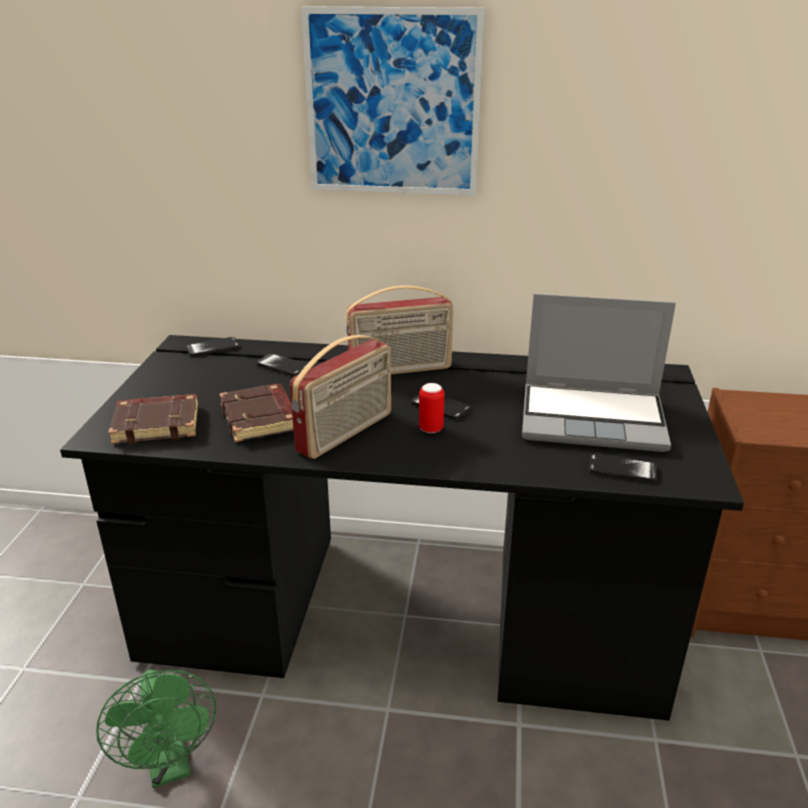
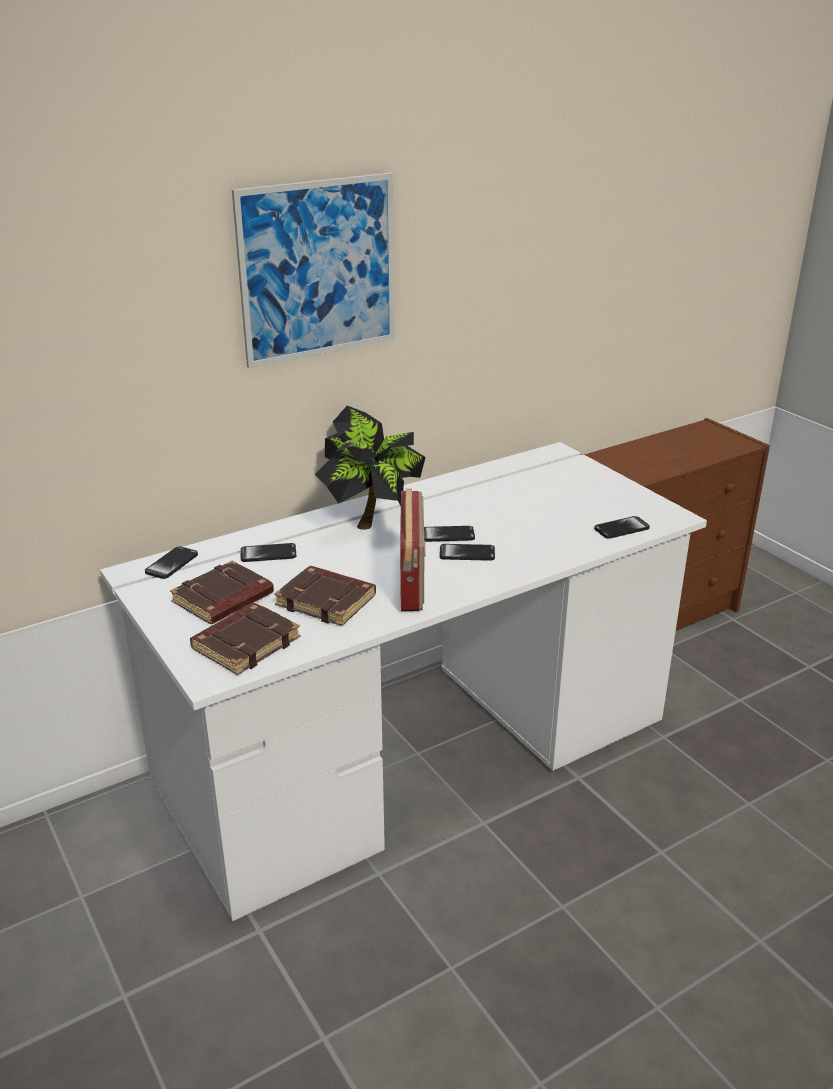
camera: 40 degrees left, 0 degrees up
(170, 766) = (370, 966): green fan -> none
(198, 386) = (223, 600): none -> brown book
(400, 370) = (372, 519): radio -> potted plant
(404, 613) = (415, 752): black desk -> white desk
(431, 429) = (467, 554): can -> phone
(594, 418) = (558, 502): laptop -> none

